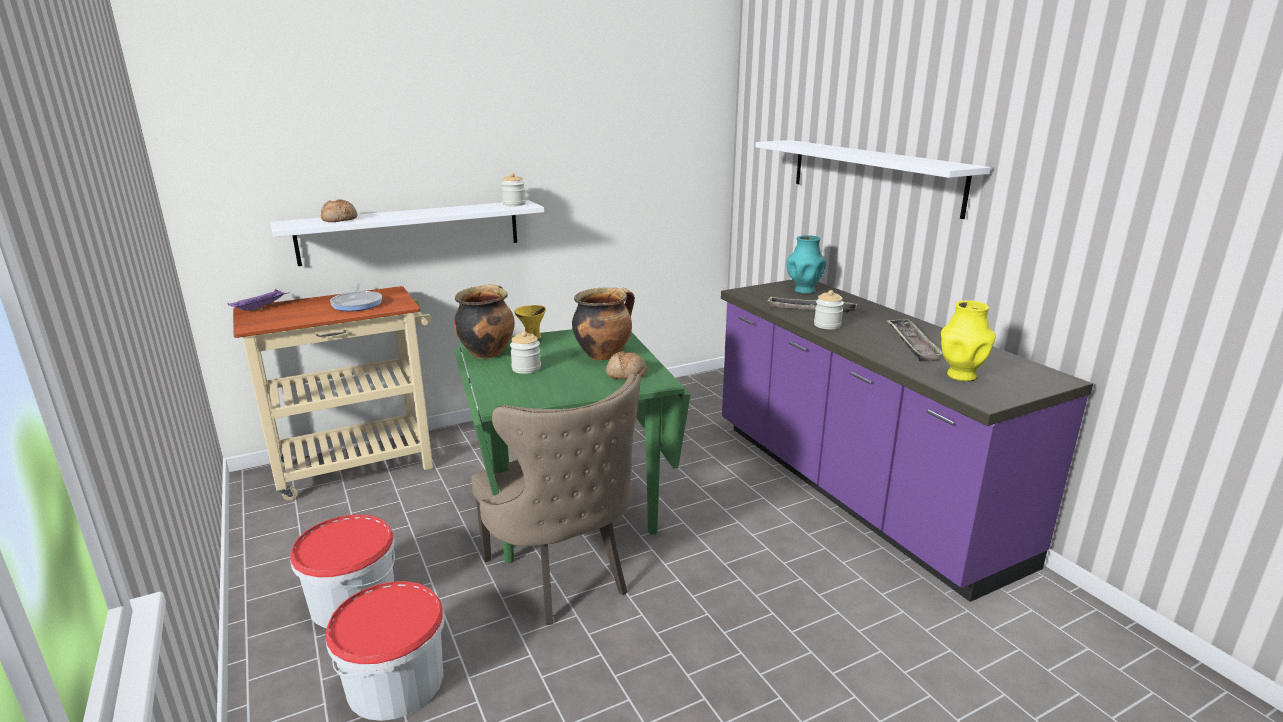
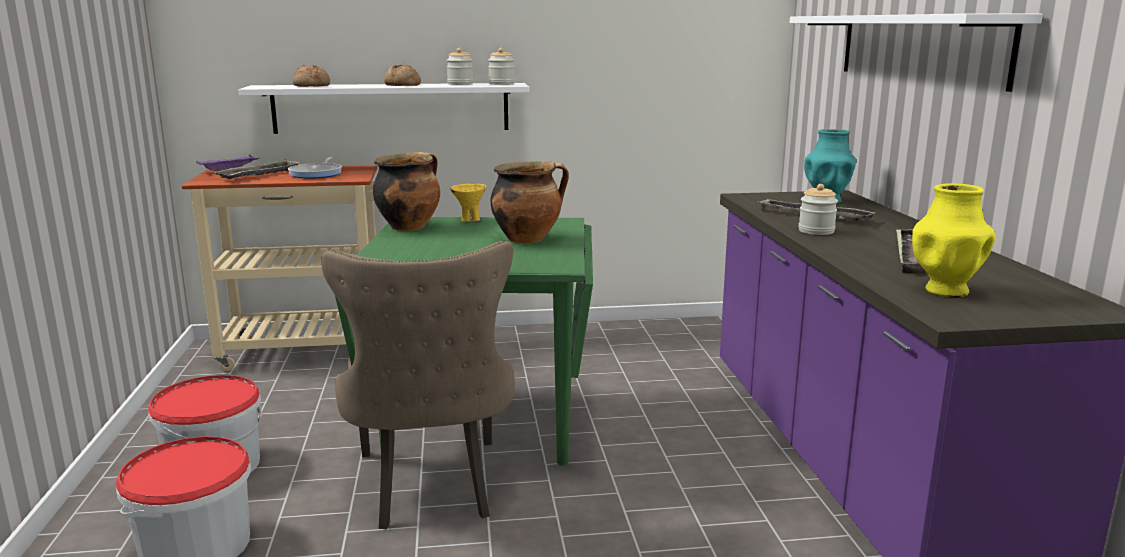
camera: 20 degrees right, 5 degrees down
(300, 311) = (260, 175): none -> tray
(526, 368) = (432, 242): jar -> jar (460, 84)
(625, 374) = (531, 257): bread -> bread (402, 85)

